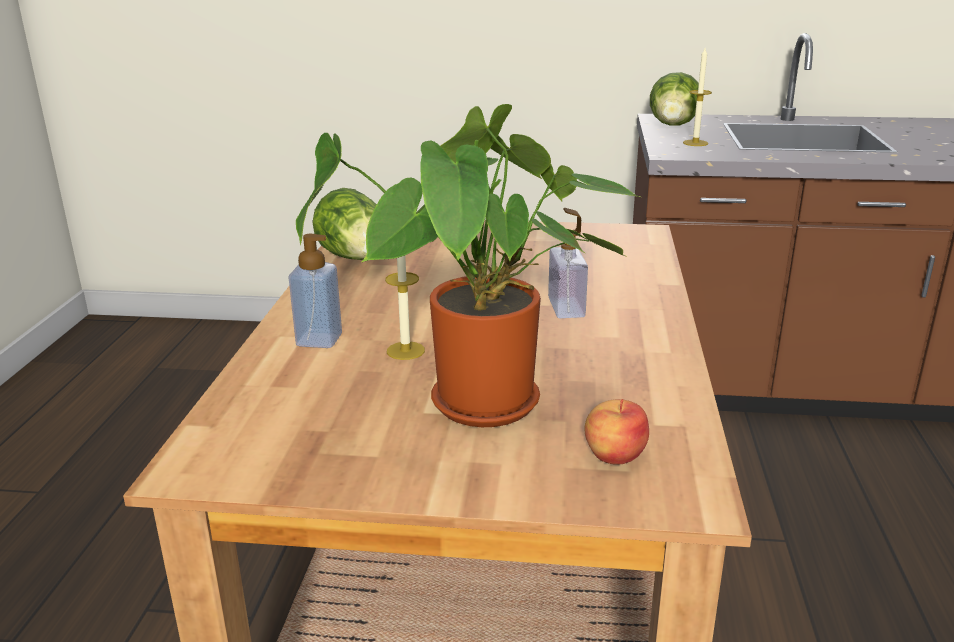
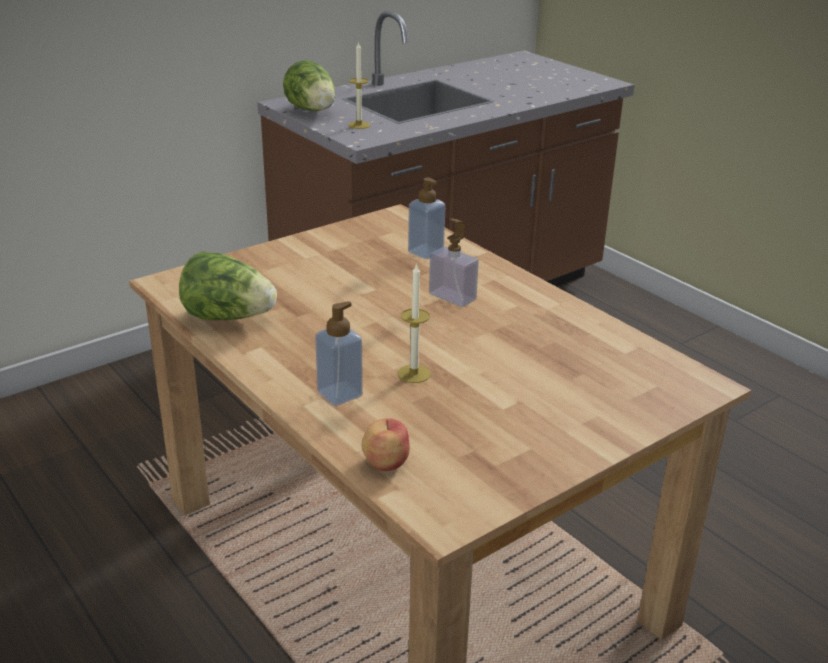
camera: 45 degrees left, 5 degrees up
(483, 410) = (532, 390): potted plant -> none
(614, 266) = (425, 252): none -> soap dispenser
(614, 455) = (638, 380): apple -> apple (385, 462)

